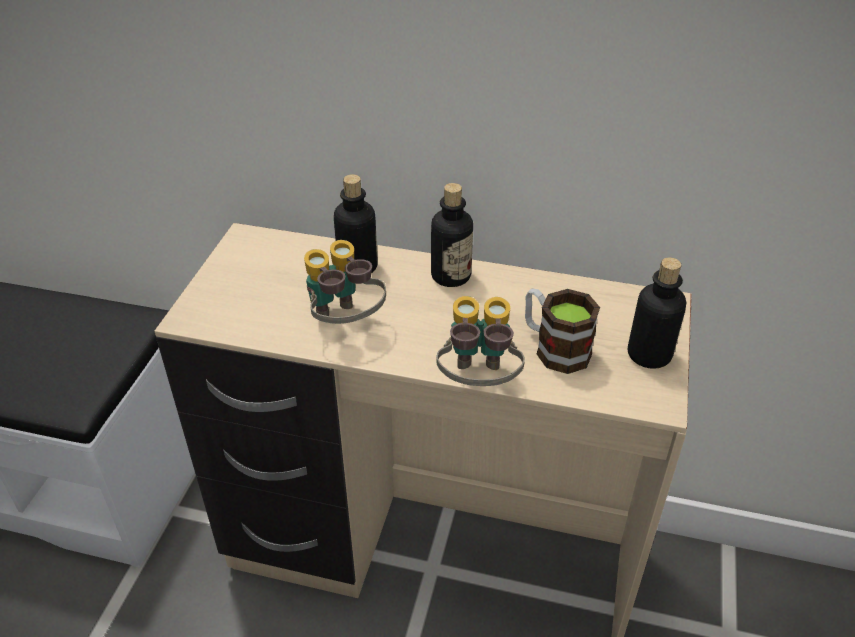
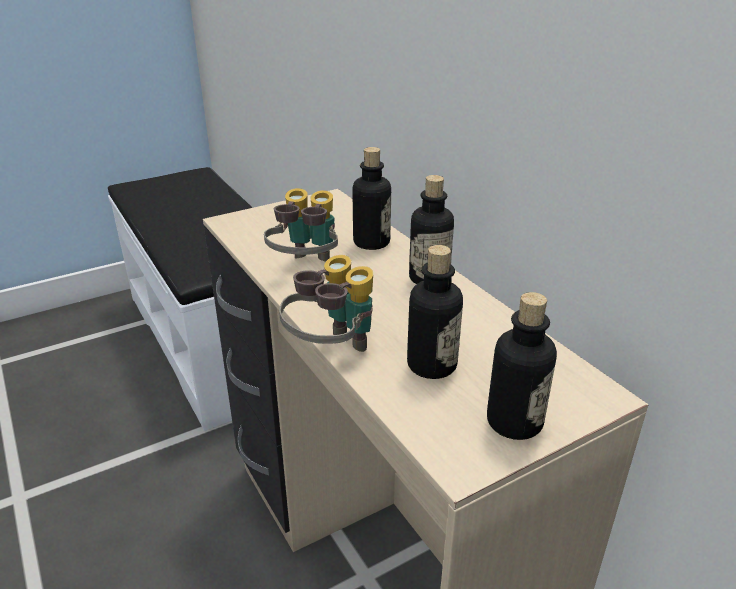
camera: 45 degrees right, 10 degrees down
(554, 348) = (431, 365): mug -> bottle

